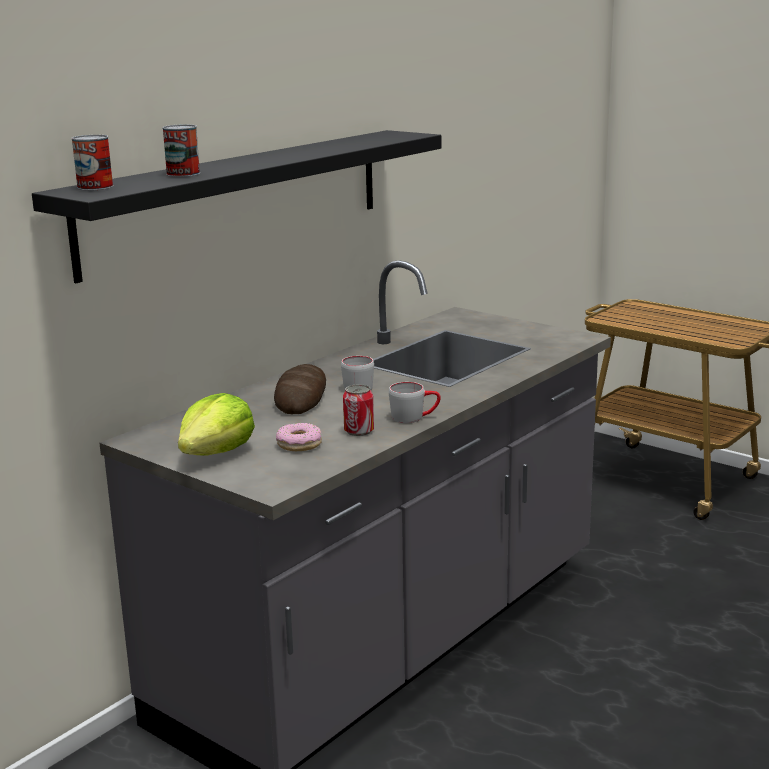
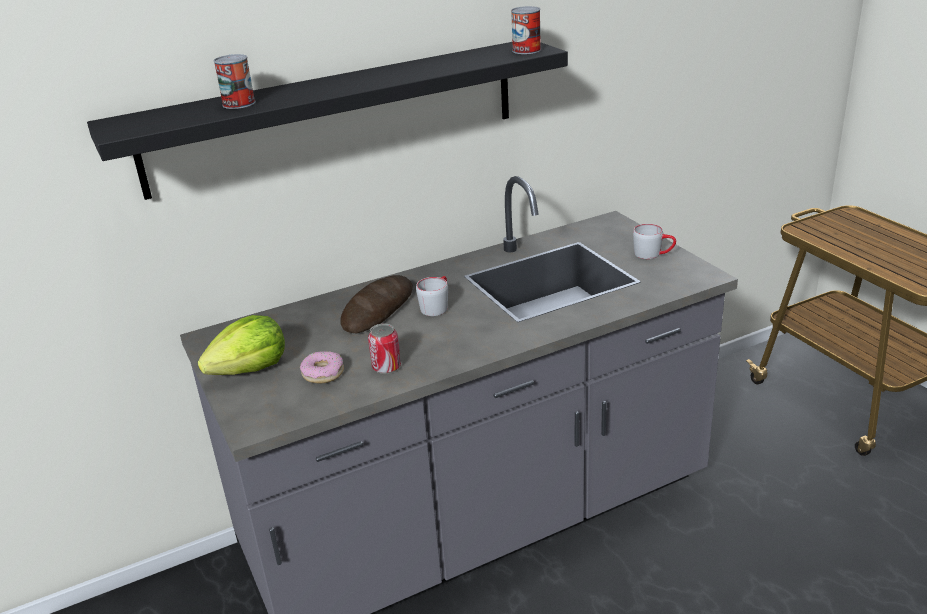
camera: 25 degrees right, 10 degrees up
(95, 187) = (141, 118): can -> can (526, 50)
(414, 417) = (450, 359): grey mug -> grey mug (653, 254)

